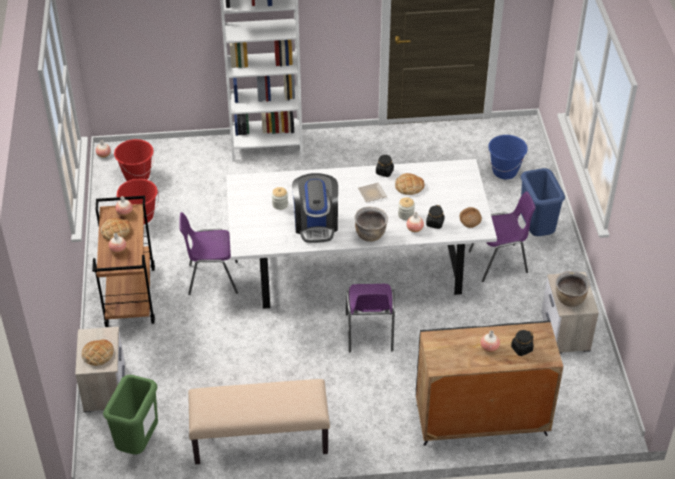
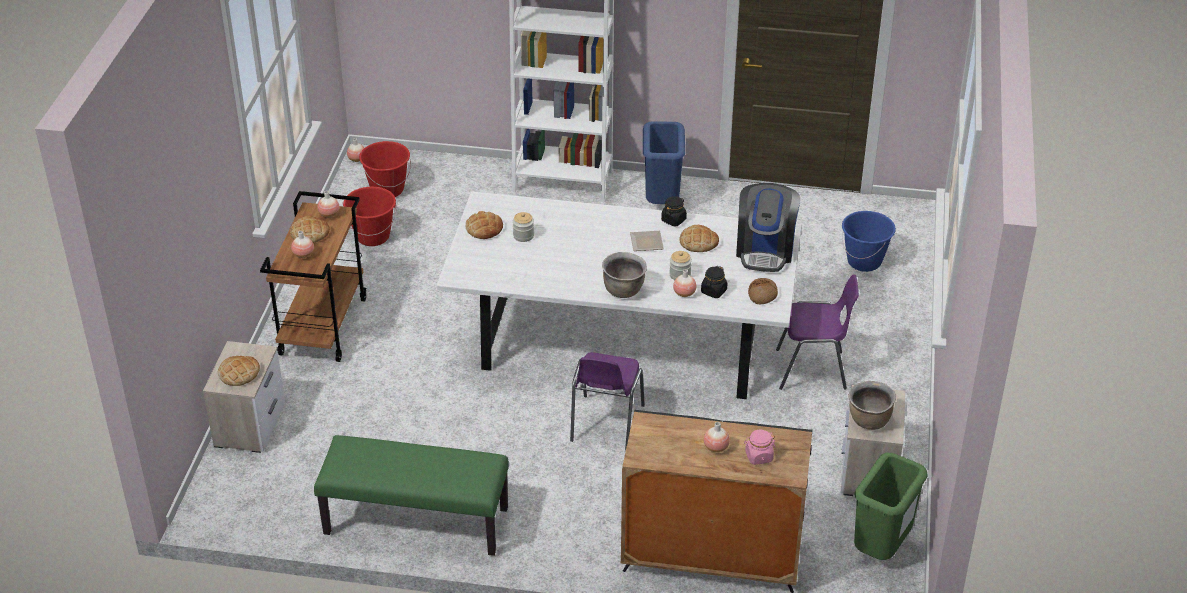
camera: 15 degrees right, 5 degrees down
(138, 443) = (265, 496): green trash can -> green trash can (881, 550)
(211, 278) = (431, 323): purple chair -> none
(248, 204) = (484, 228): none -> bread
(260, 440) = (415, 522): beige bench -> green bench
(316, 224) = (559, 266): coffee machine -> coffee machine (765, 250)
(521, 349) = (758, 456): black jar -> pink jar
(536, 231) = (878, 341): blue trash can -> blue trash can (662, 202)

